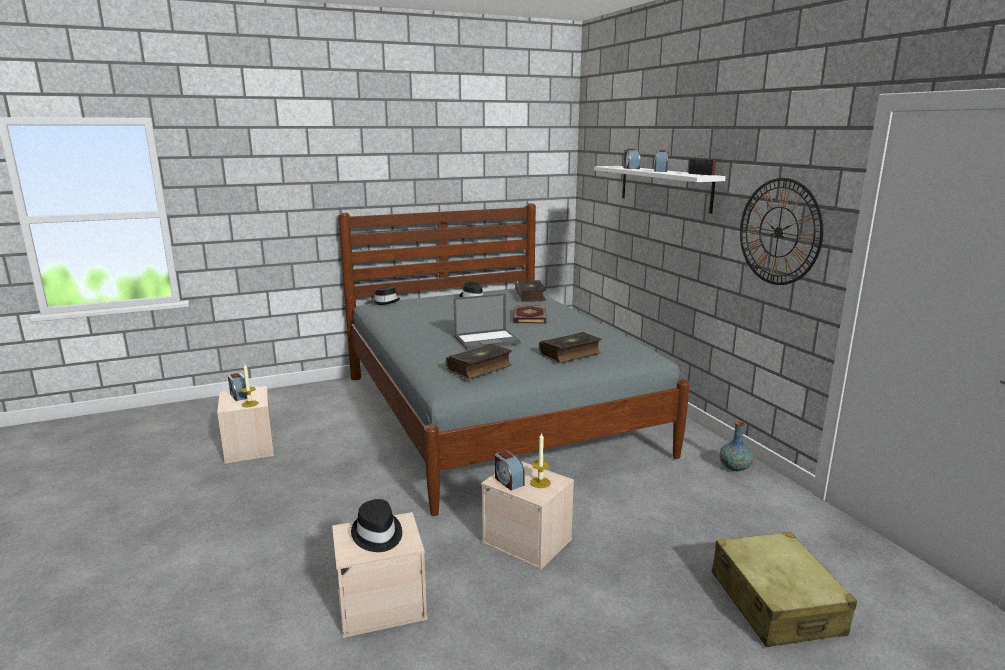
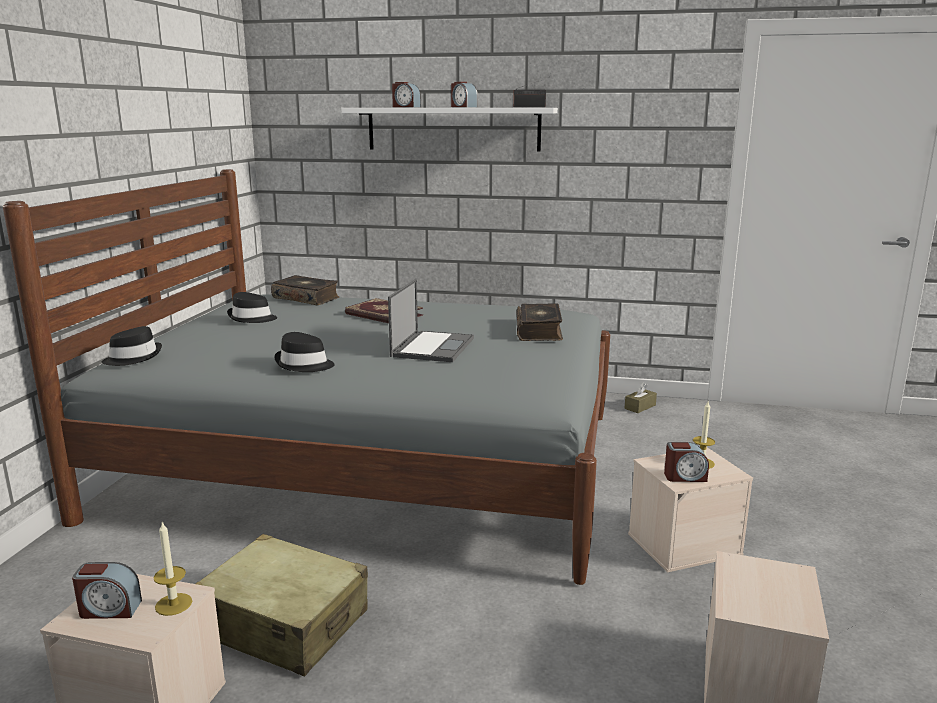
camera: 55 degrees left, 0 degrees up
(377, 534) = (761, 588): black hat -> black hat (304, 364)
(480, 368) = (526, 371): book -> none
(735, 468) = (640, 407): vase -> brown tissue box
(775, 603) = (851, 474): beige suitcase -> beige suitcase (283, 623)
(779, 232) = (640, 159): wall clock -> none

